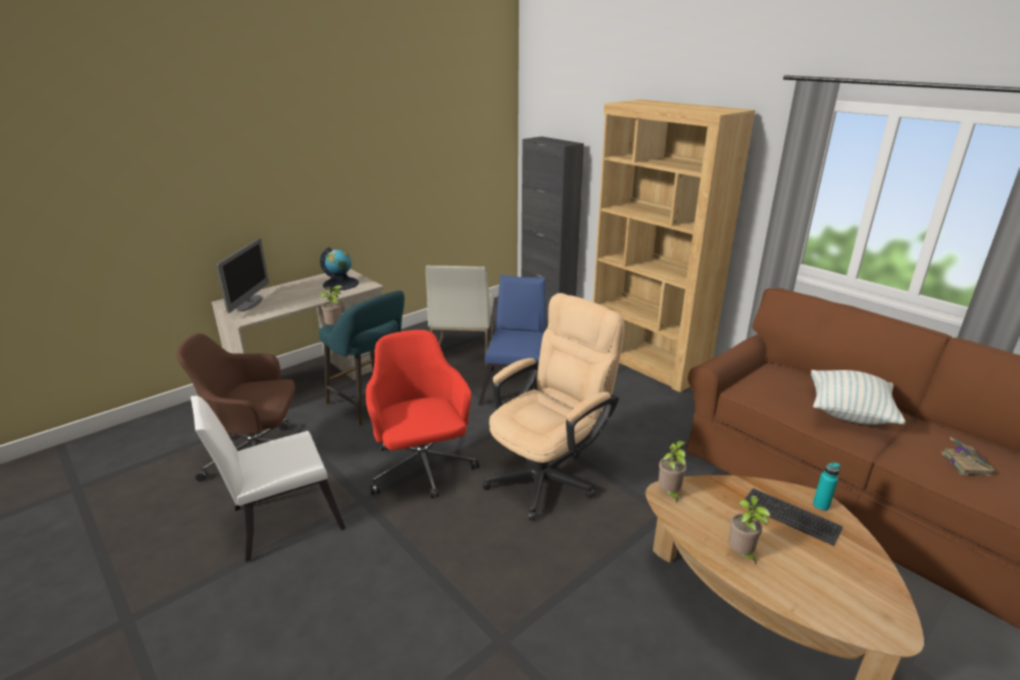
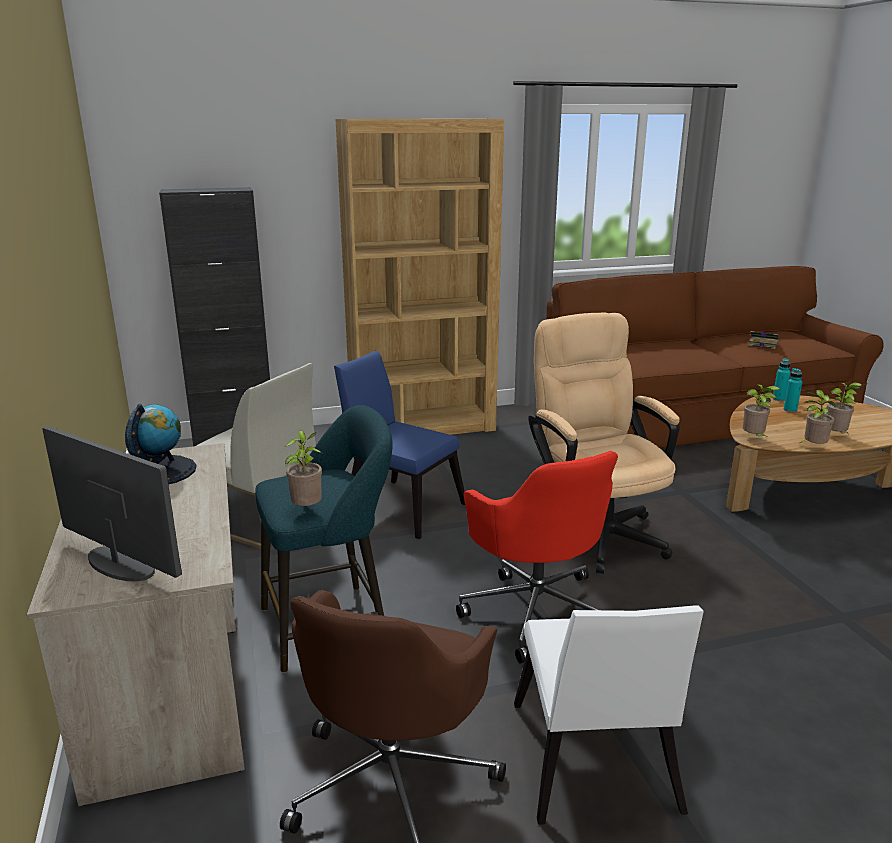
camera: 65 degrees left, 5 degrees down
(422, 469) = (536, 610): red office chair -> red office chair turned 120 degrees counterclockwise
(683, 535) = (812, 447): none -> potted plant
(790, 516) = (790, 410): keyboard -> turquoise bottle
(849, 413) = (686, 350): pillow -> none

